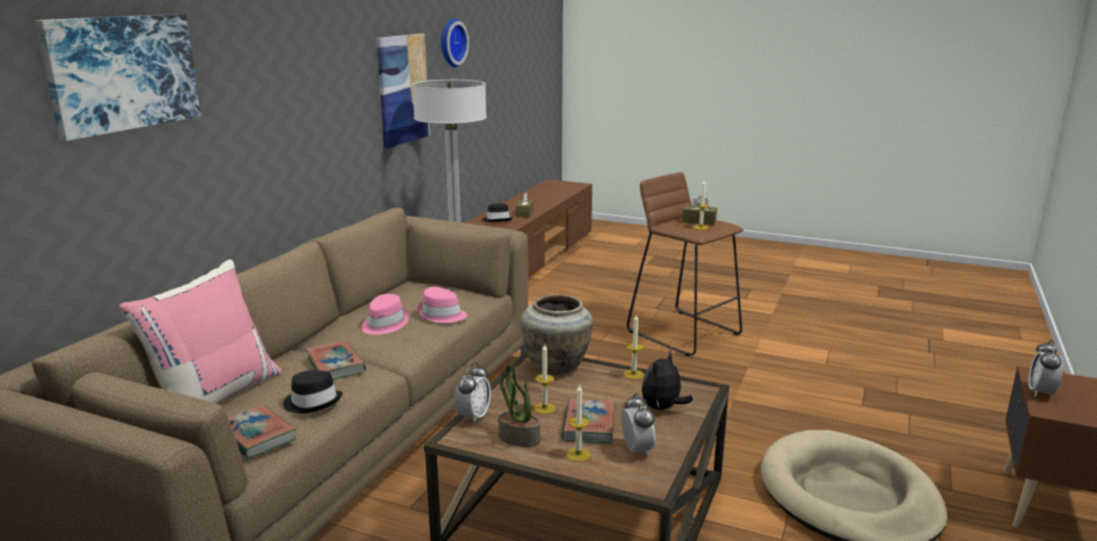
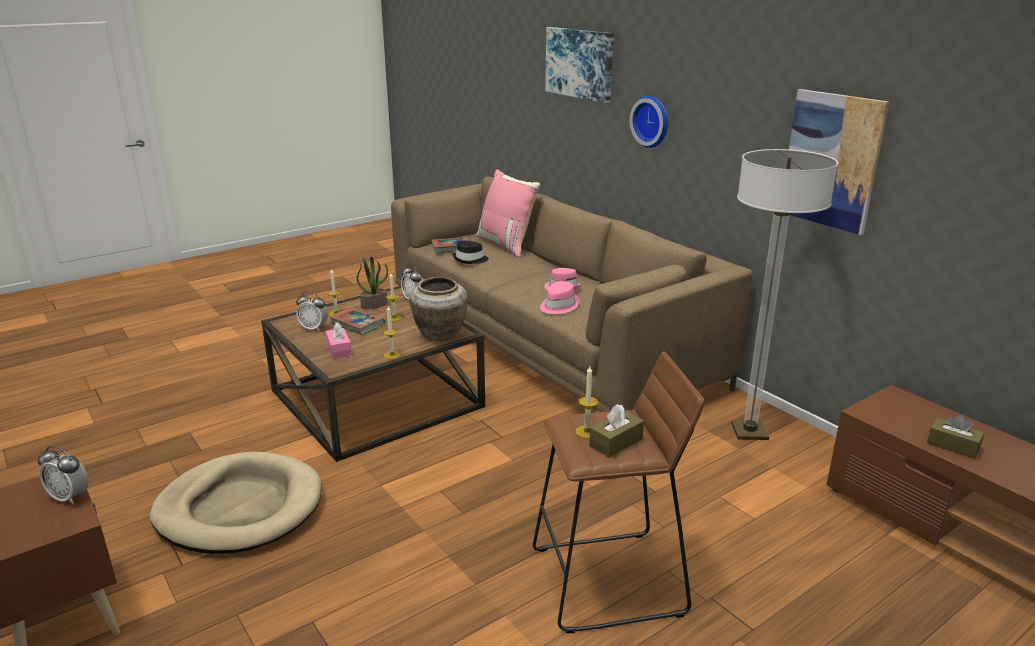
camera: 120 degrees right, 5 degrees up
(335, 365) = (511, 269): book -> none
(451, 42) = (966, 131): wall clock -> wall clock (652, 121)
(497, 220) = (913, 415): black hat -> none
(662, 408) = (339, 350): plush toy -> pink tissue box
(1040, 392) = (69, 497): alarm clock -> alarm clock turned 150 degrees clockwise

